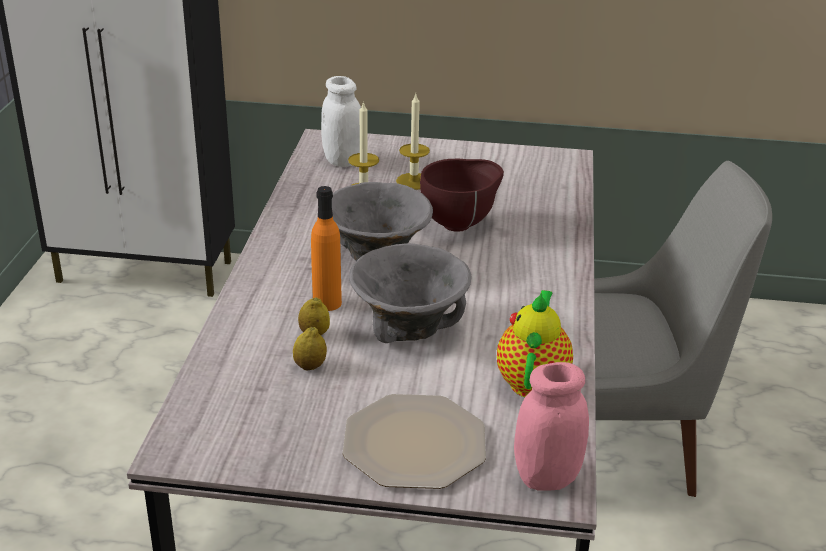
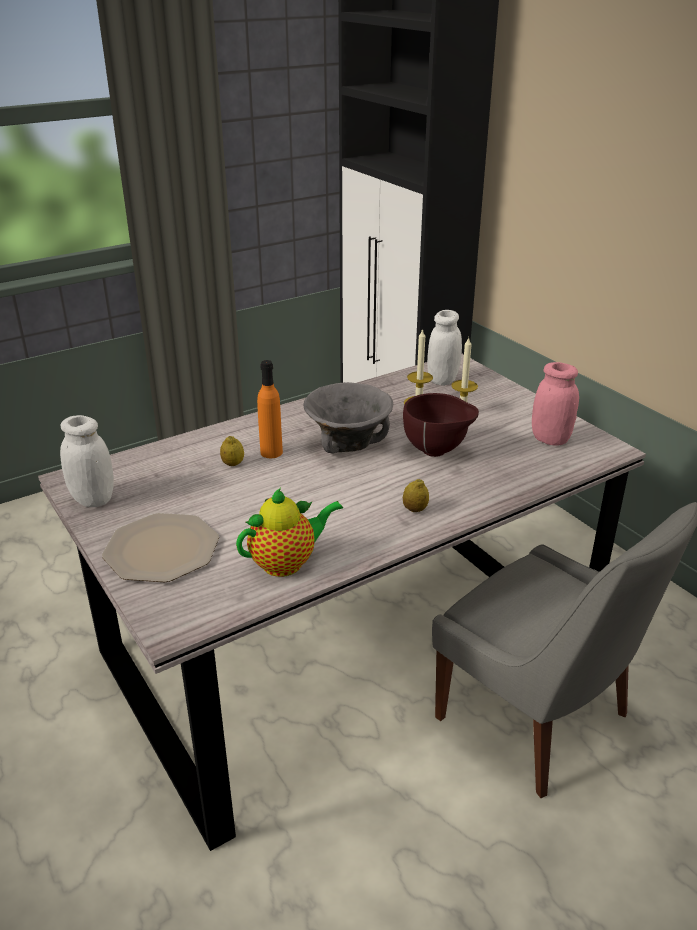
camera: 50 degrees right, 0 degrees up
(248, 451) = (93, 499): none -> white jar
(310, 366) = (197, 478): lemon -> lemon (415, 509)
(409, 327) = (284, 490): grey bowl -> none
(547, 478) = (181, 617): pink jar -> pink jar (550, 439)

